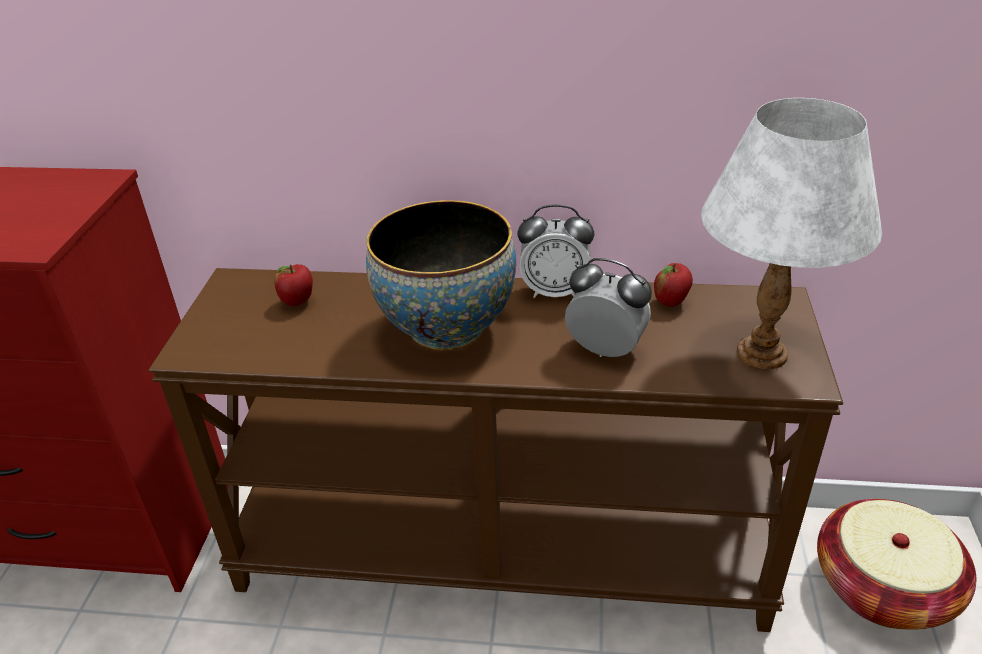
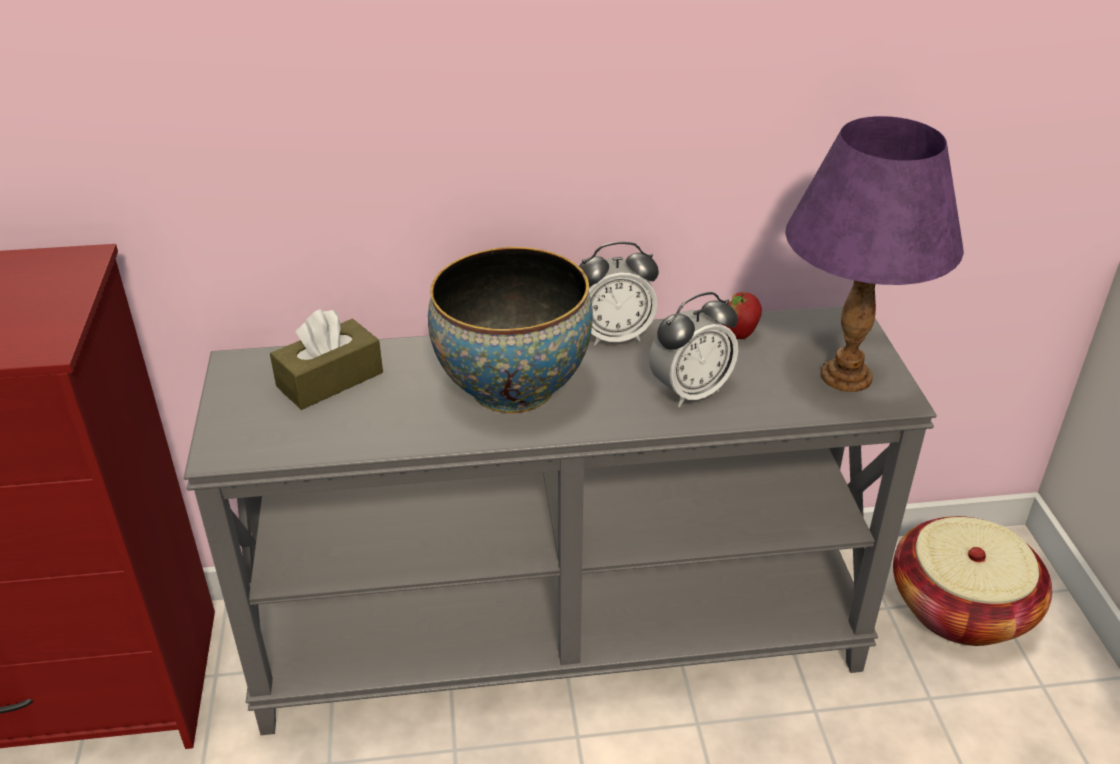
camera: 15 degrees left, 0 degrees up
(298, 302) = (330, 379): apple -> brown tissue box
(502, 549) = (561, 635): brown console table -> grey console table
(605, 350) = (690, 392): alarm clock -> alarm clock turned 135 degrees clockwise
(760, 353) = (845, 376): white table lamp -> purple table lamp

